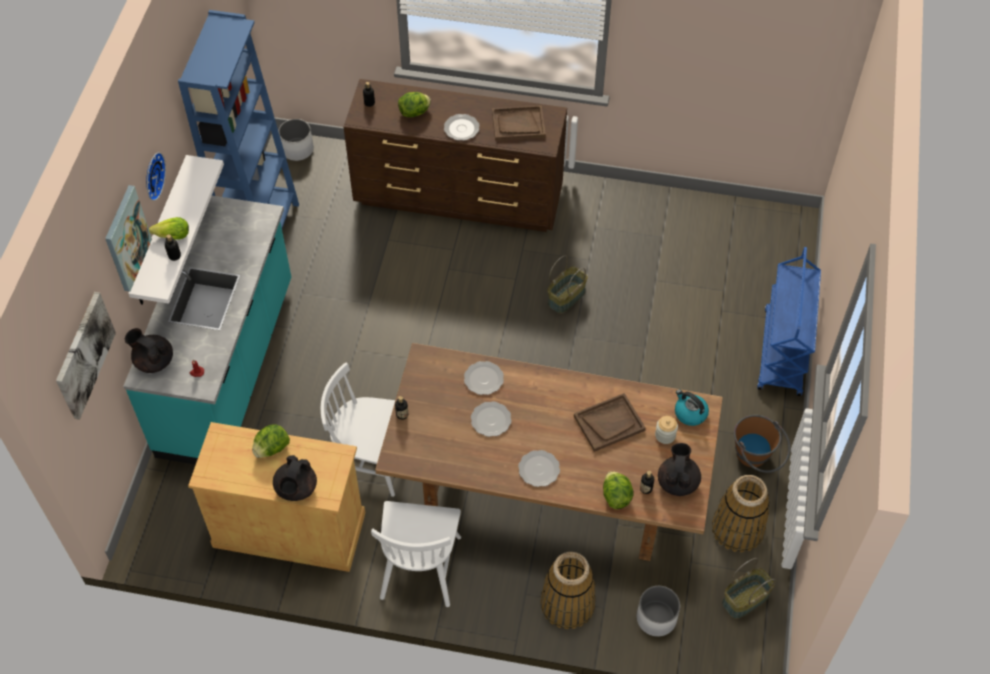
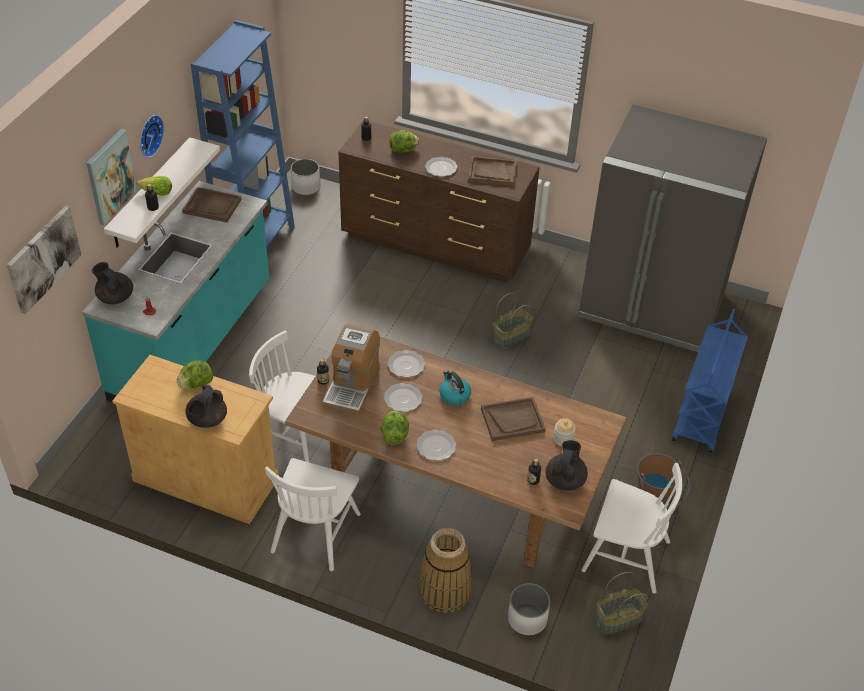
camera: 10 degrees right, 10 degrees down
(225, 225) = (212, 206): none -> brown tray
(434, 415) = (352, 386): none -> coffee machine
(616, 496) = (502, 481): lettuce -> lettuce (394, 435)
(690, 413) = (591, 425): kettle -> kettle (454, 395)
(705, 234) = (652, 307): none -> grey fridge
(737, 529) = (625, 555): basket -> white chair

